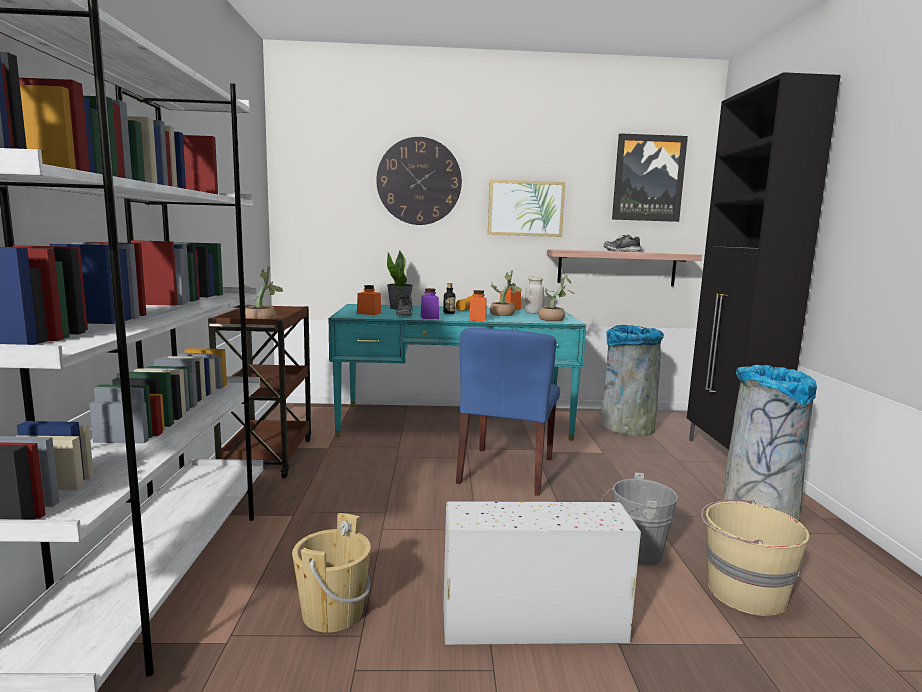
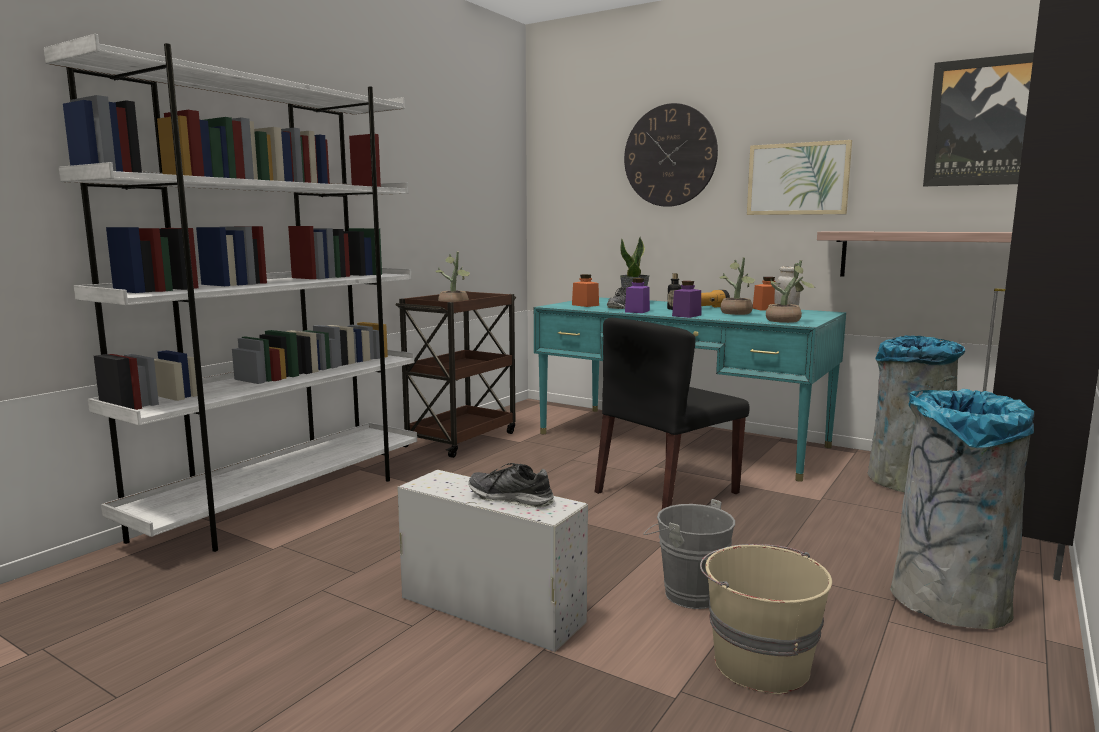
camera: 35 degrees right, 0 degrees up
(333, 612) = (357, 553): beige bucket -> none
(477, 319) = (686, 315): orange jar -> purple jar
(506, 470) = (666, 493): blue chair -> black chair
(621, 251) = (928, 231): shoe -> shoe (510, 499)

